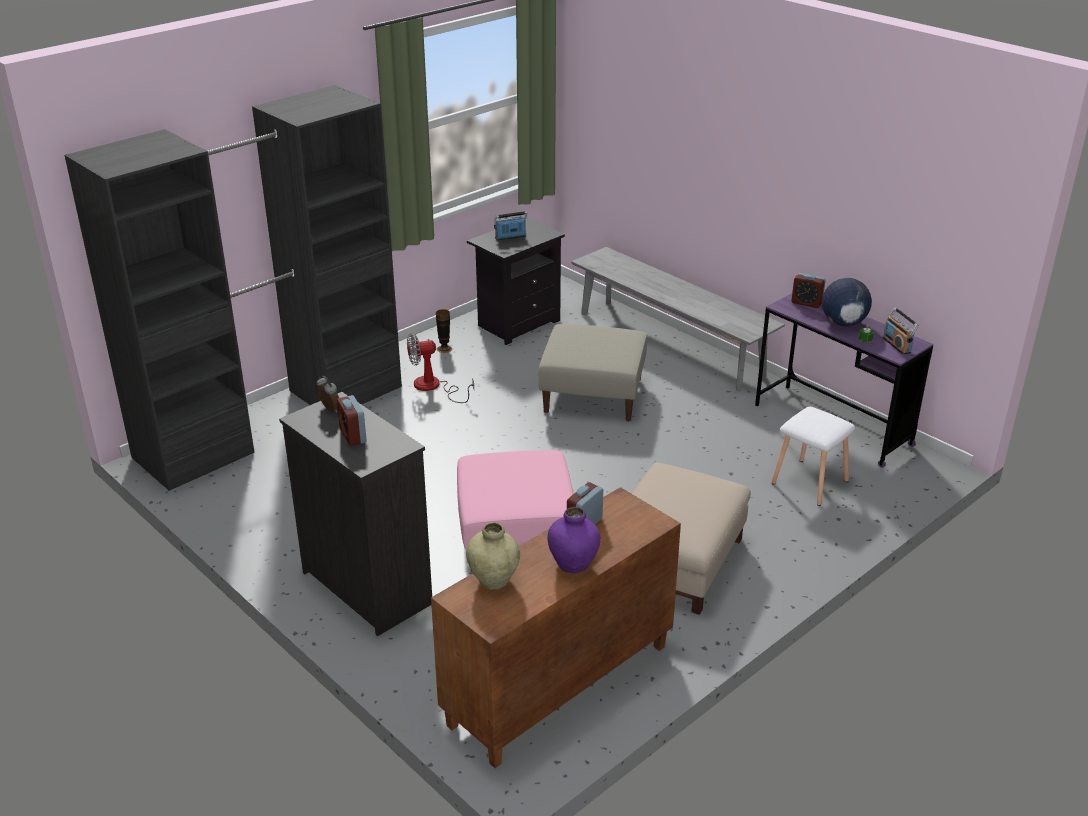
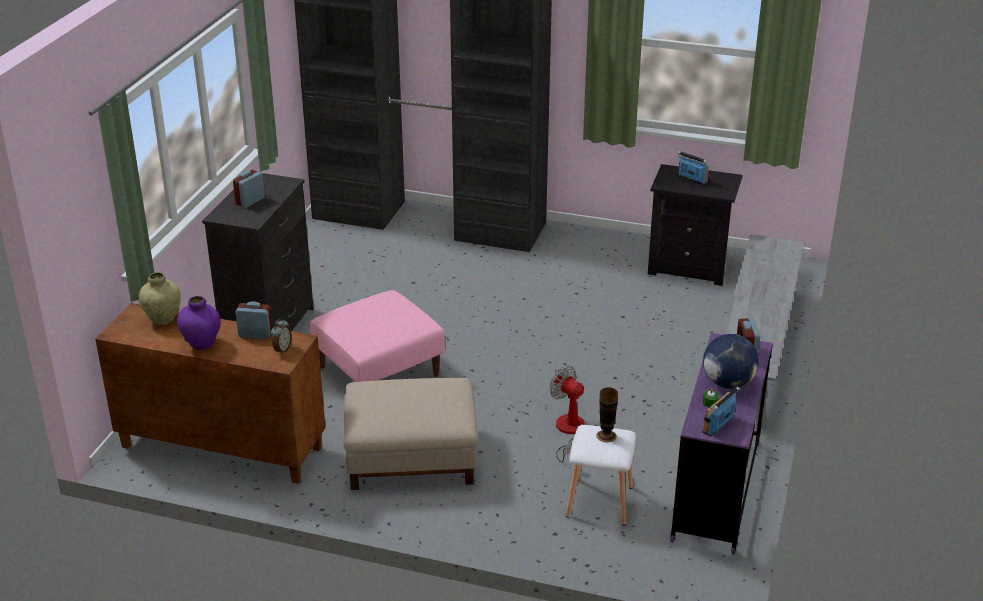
camera: 60 degrees right, 0 degrees up
(329, 409) = (276, 183): alarm clock -> alarm clock (282, 349)
(434, 387) = (544, 266): fan -> fan (569, 432)
(444, 349) = (606, 249): vase -> vase (606, 436)
(594, 395) = (617, 342): beige ottoman -> none

